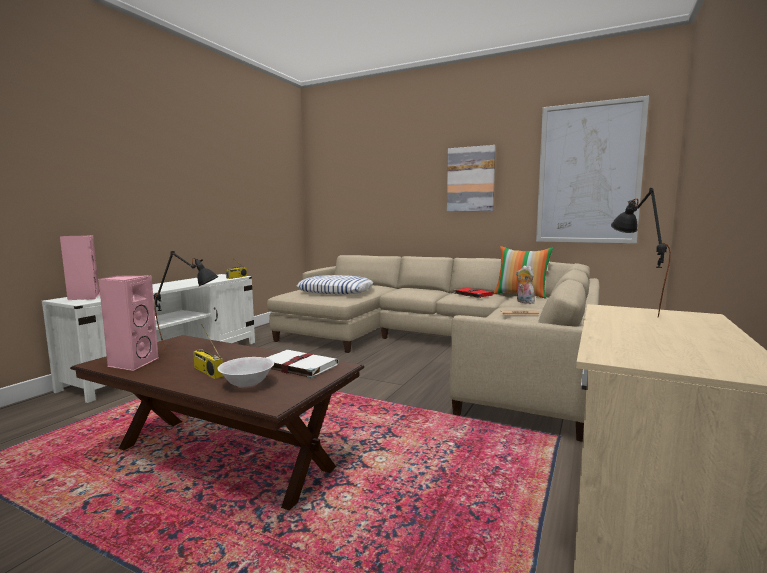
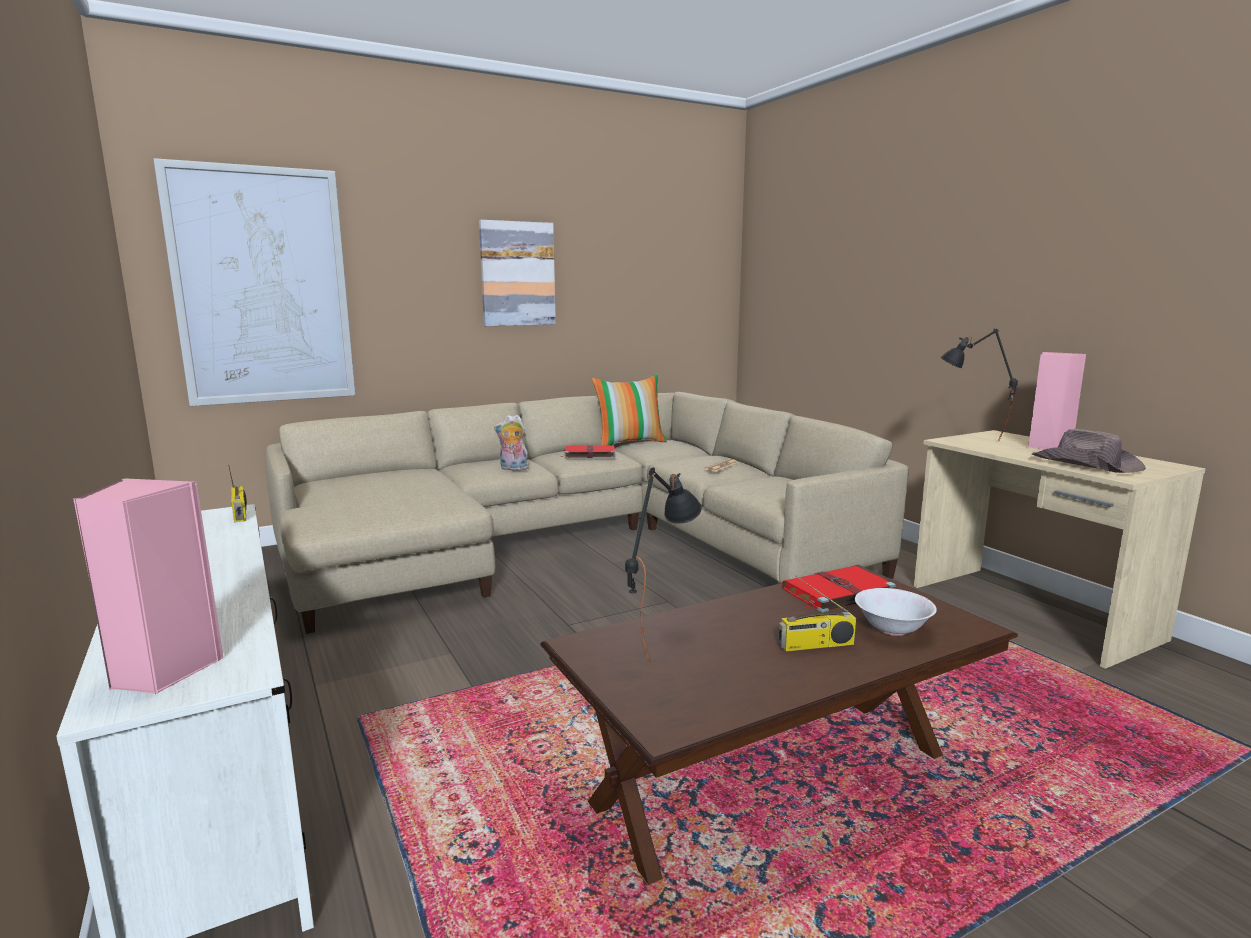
camera: 55 degrees left, 5 degrees up
(132, 363) = (708, 696): pink speaker -> pink speaker (1046, 446)
(298, 366) = (836, 592): white book -> red book
(336, 291) = (391, 495): pillow -> none
(523, 302) = (664, 452): plush toy -> plush toy (513, 469)
(588, 174) = (663, 275): picture -> picture (262, 287)
(633, 344) = (1087, 464): none -> brown hat

